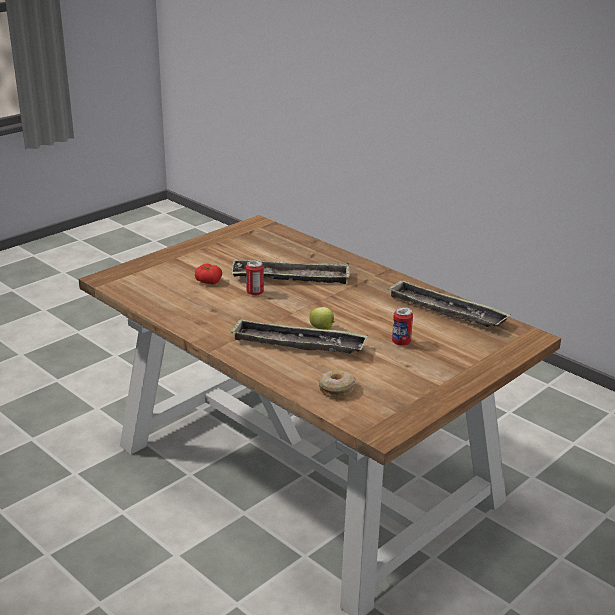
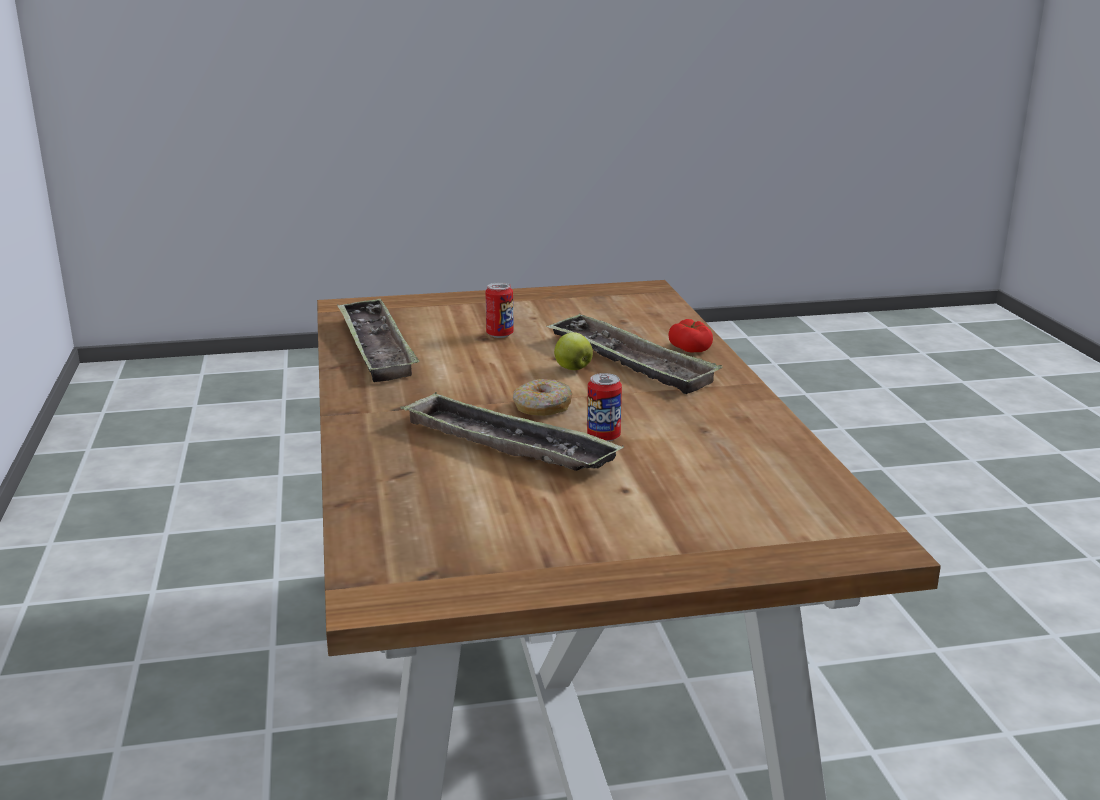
camera: 145 degrees left, 5 degrees down
(208, 281) = (663, 479): tomato -> tomato (690, 348)
(336, 388) = (644, 319): donut -> donut (542, 407)

